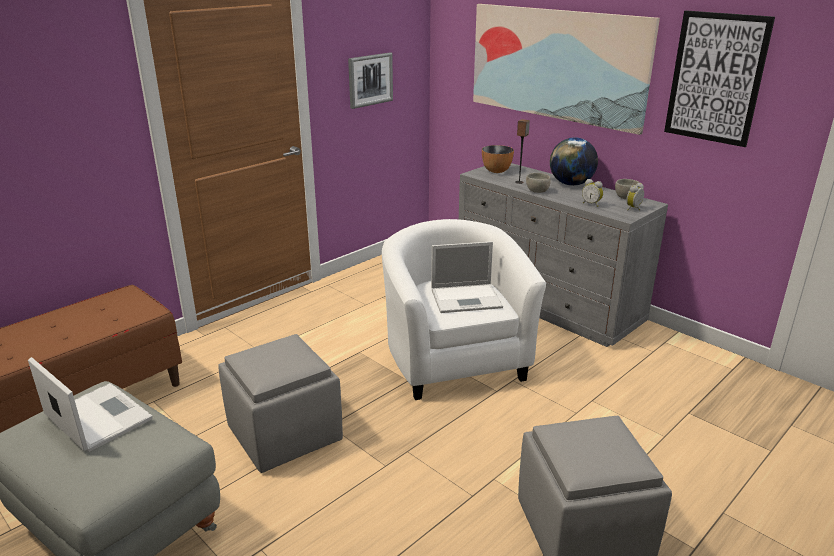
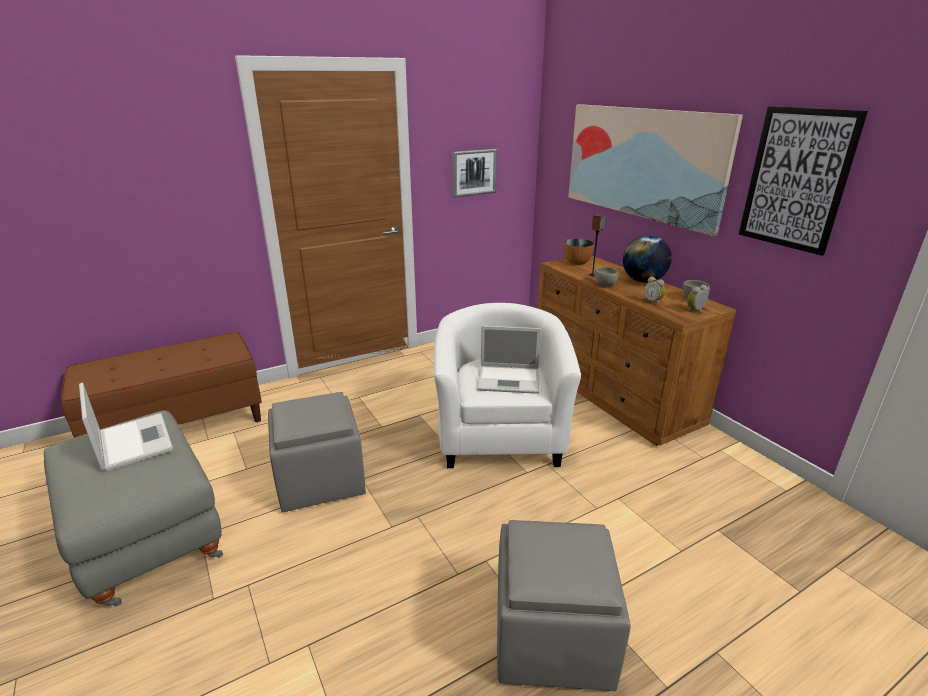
camera: 15 degrees right, 0 degrees up
(547, 303) = (613, 394): grey dresser -> brown dresser

